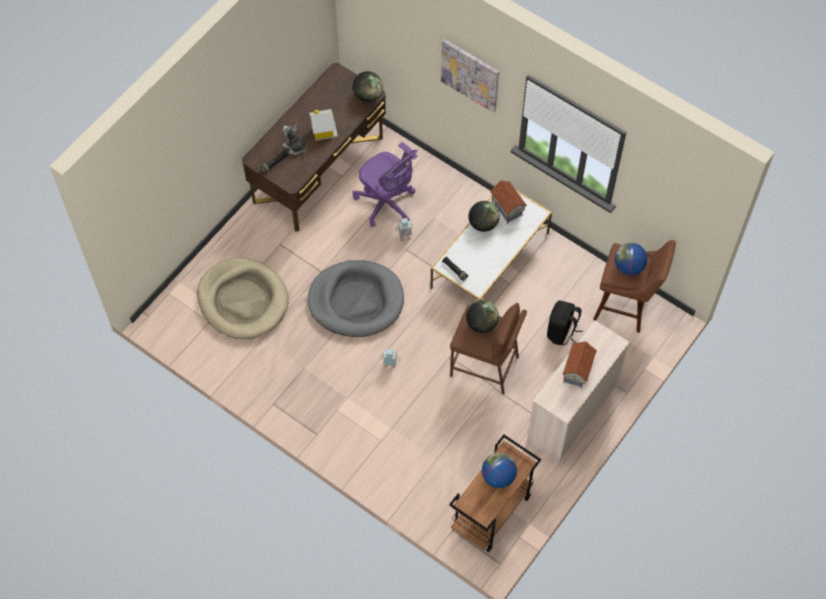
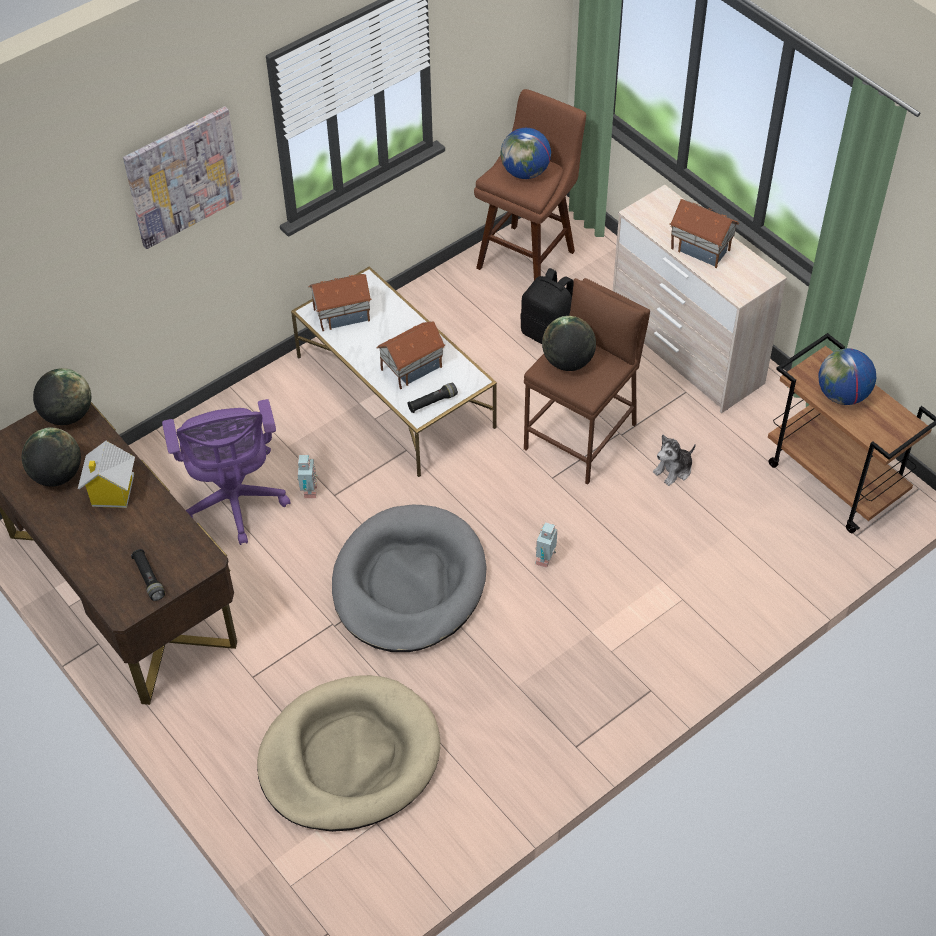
camera: 75 degrees left, 10 degrees down
(295, 146) = (125, 541): plush toy -> plush toy (674, 470)
(387, 203) = (234, 503): purple office chair -> purple office chair turned 105 degrees clockwise
(477, 253) = (411, 368): none -> toy house
(483, 224) = (359, 350): globe -> globe (57, 475)

